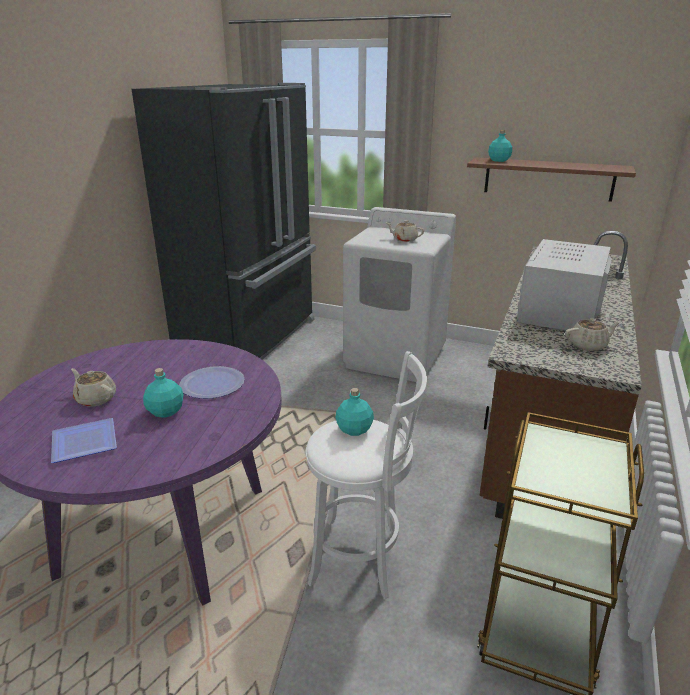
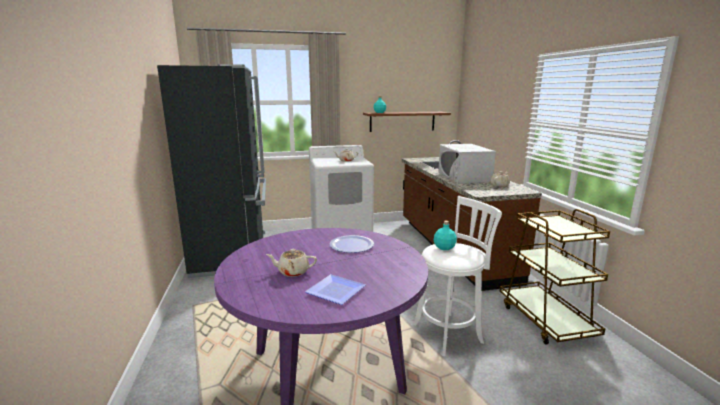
camera: 35 degrees left, 10 degrees down
(165, 411) = (352, 263): turquoise bottle -> none

